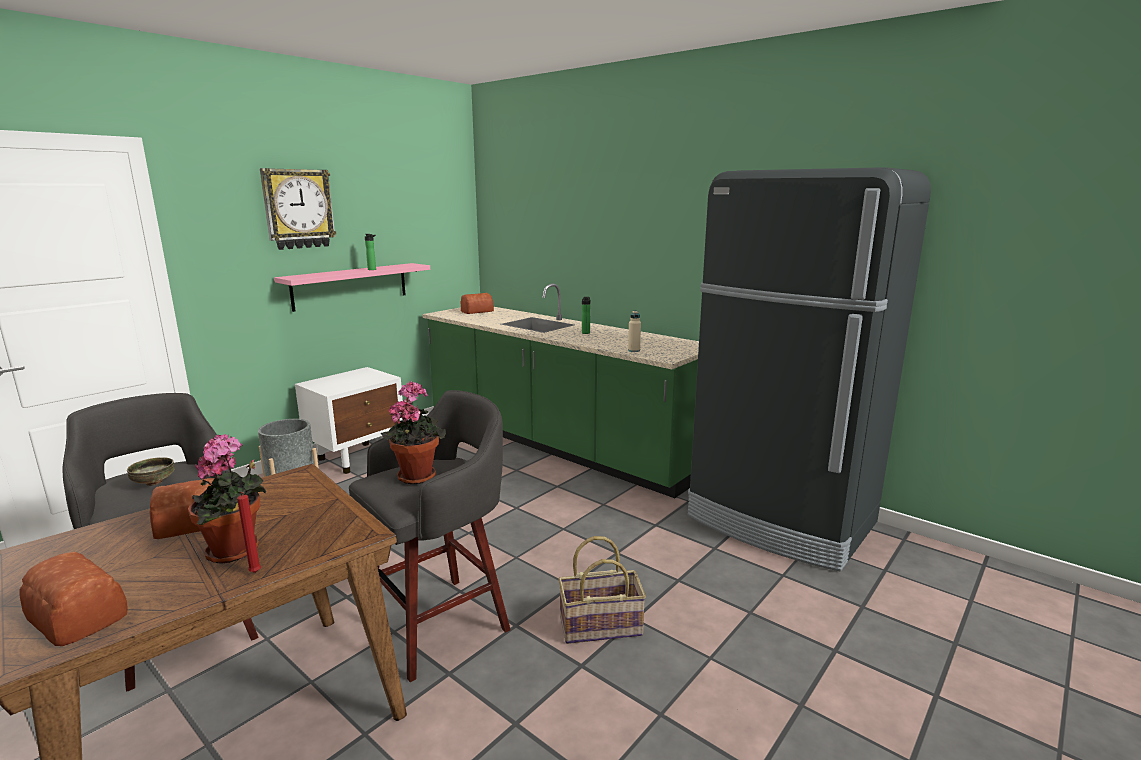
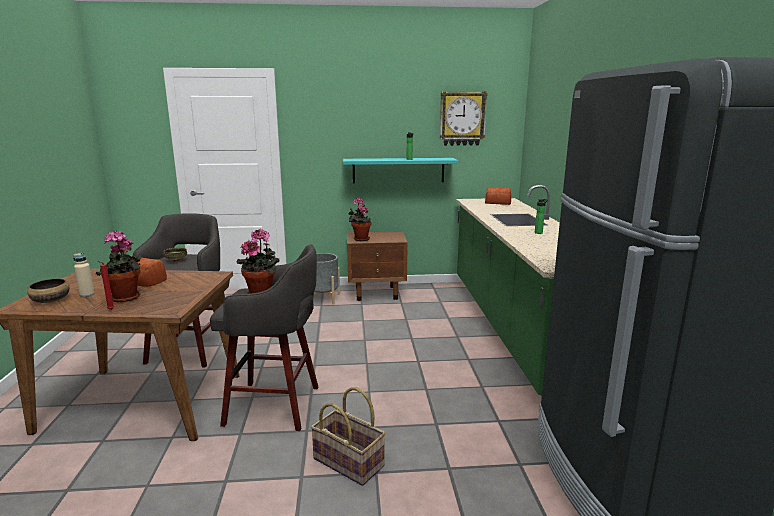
camera: 45 degrees right, 0 degrees up
(79, 614) = (51, 300): bread -> bowl
(298, 209) = (365, 113): wall clock -> wall clock (462, 118)
(334, 387) = (360, 239): none -> potted plant
(350, 286) = (398, 170): pink shelf -> turquoise shelf
(357, 457) = (377, 293): white nightstand -> brown nightstand
(634, 350) = (541, 254): beige bottle -> beige bottle (87, 295)

